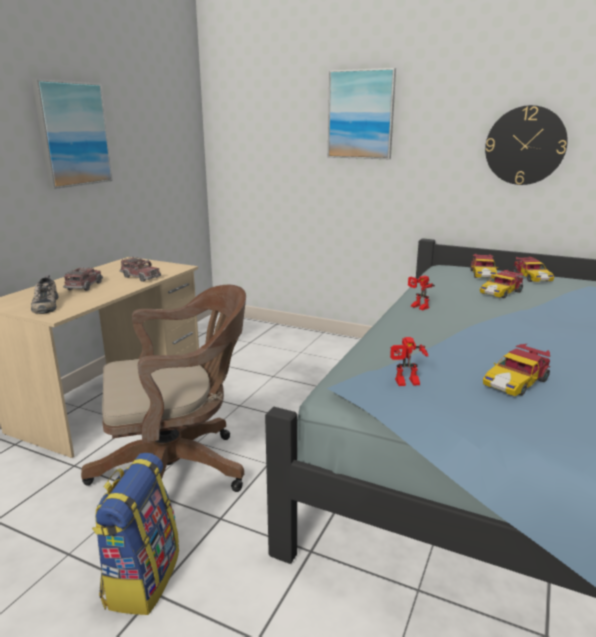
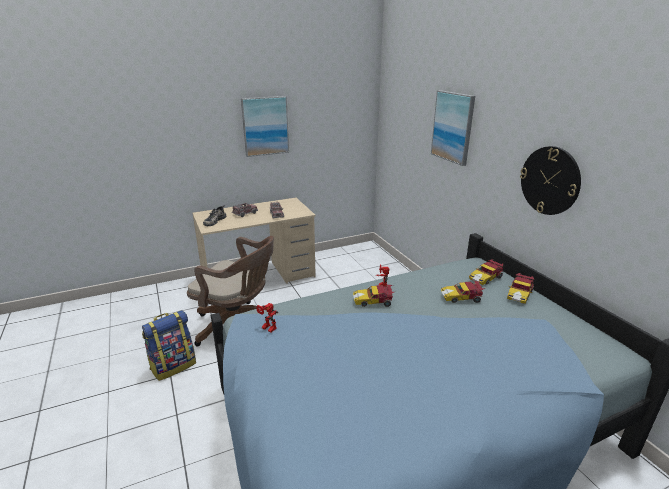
camera: 40 degrees right, 5 degrees up
(516, 382) = (316, 355): toy car -> toy car (373, 301)

